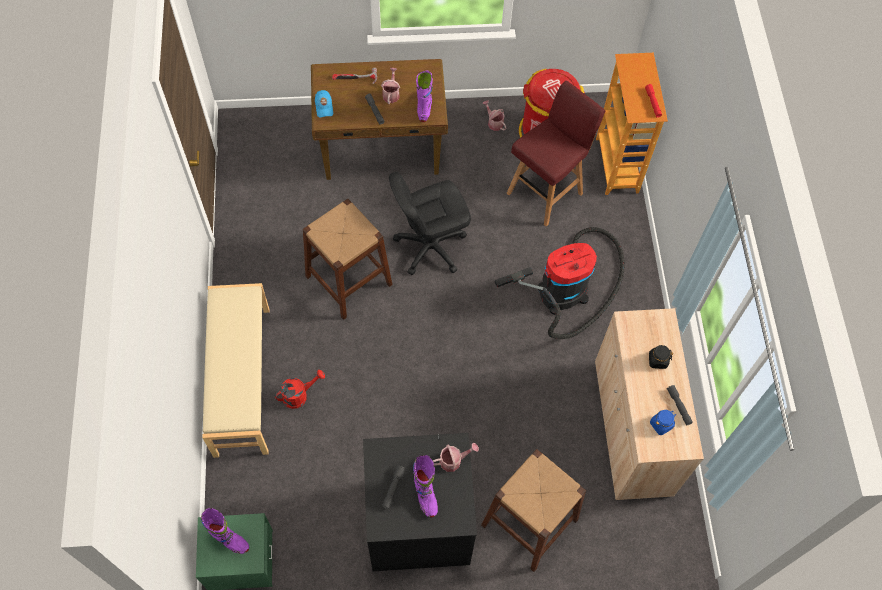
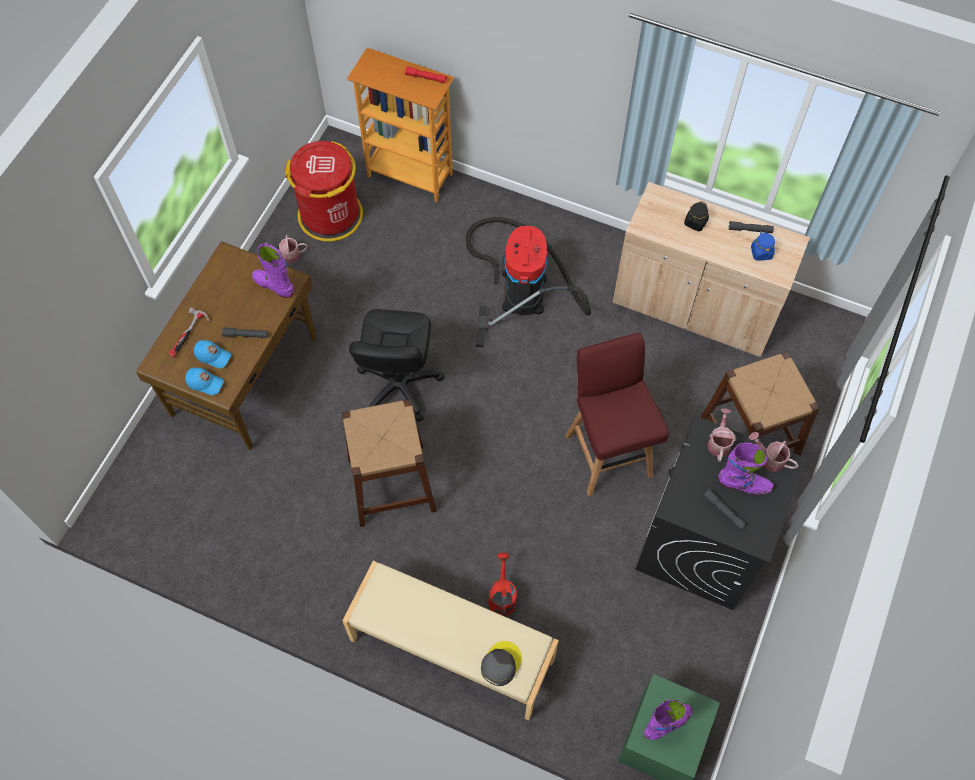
camera: 60 degrees left, 0 degrees up
(221, 401) = (500, 663): none -> grey cap
(347, 101) = (213, 356): none -> blue cap
(391, 94) = (234, 309): watering can -> watering can (769, 458)
(546, 192) = (401, 250): red stool -> red stool (608, 453)

